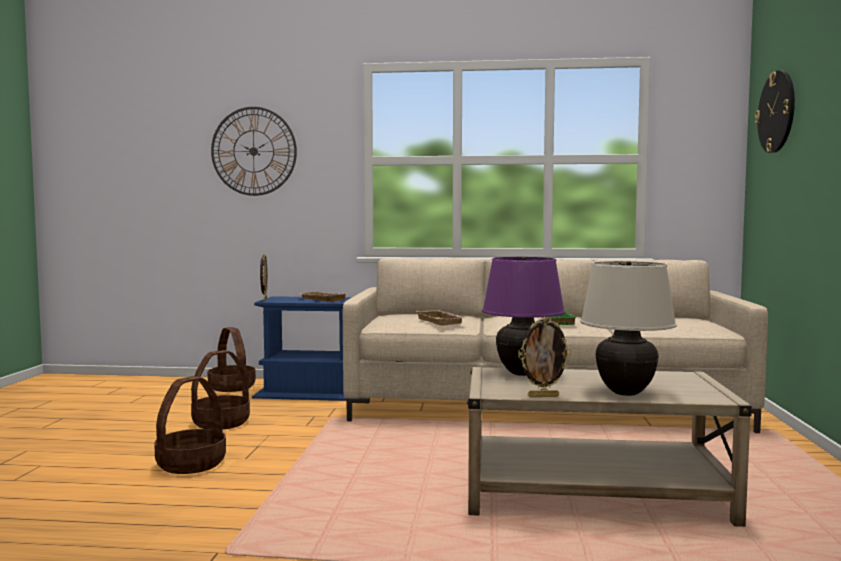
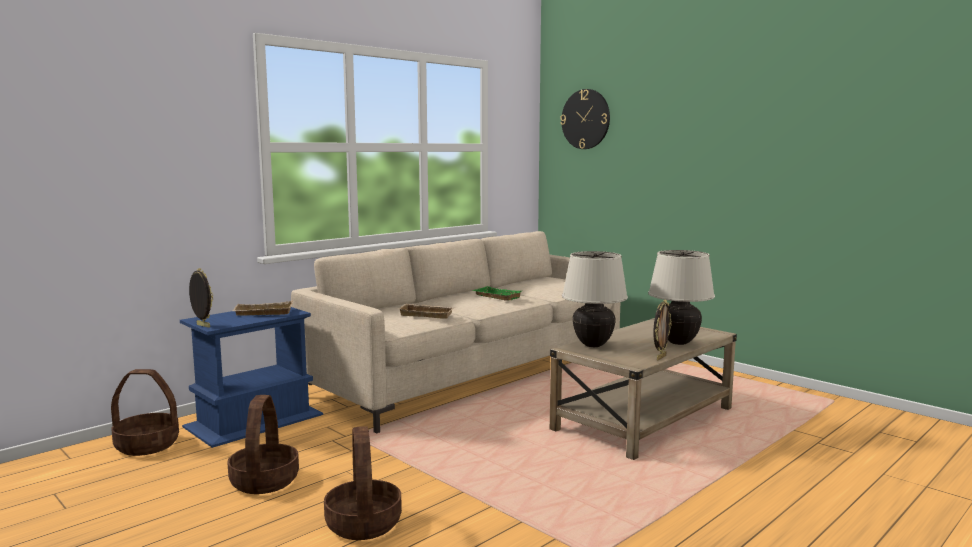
camera: 50 degrees left, 5 degrees up
(253, 151) = (120, 132): wall clock -> none
(521, 373) = (592, 345): purple table lamp -> beige table lamp

